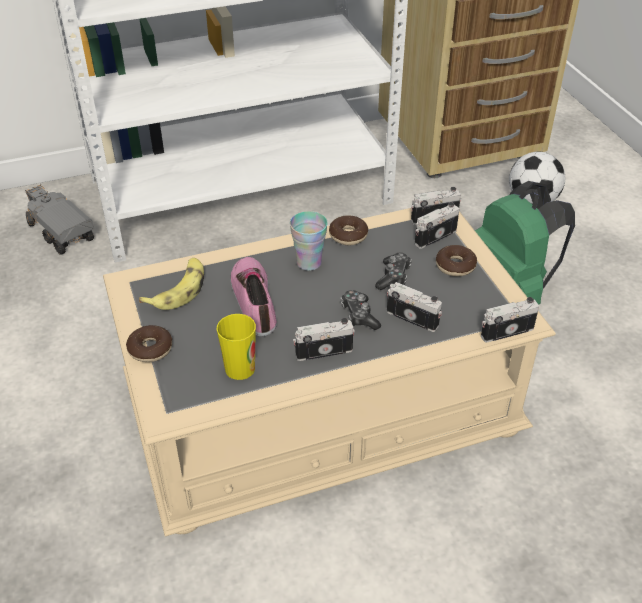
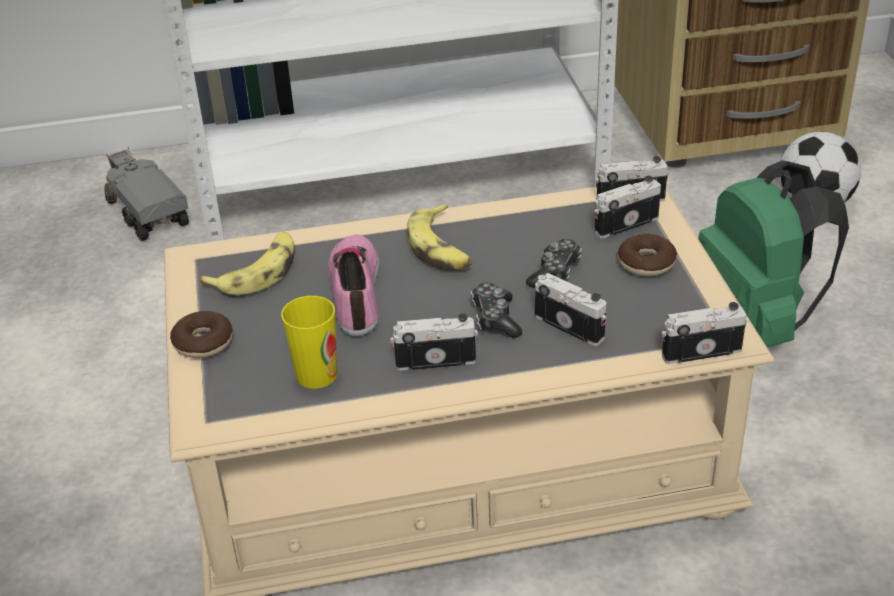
camera: 10 degrees right, 5 degrees down
(309, 263) = (441, 248): cup -> banana
(348, 235) = (504, 217): donut -> none

